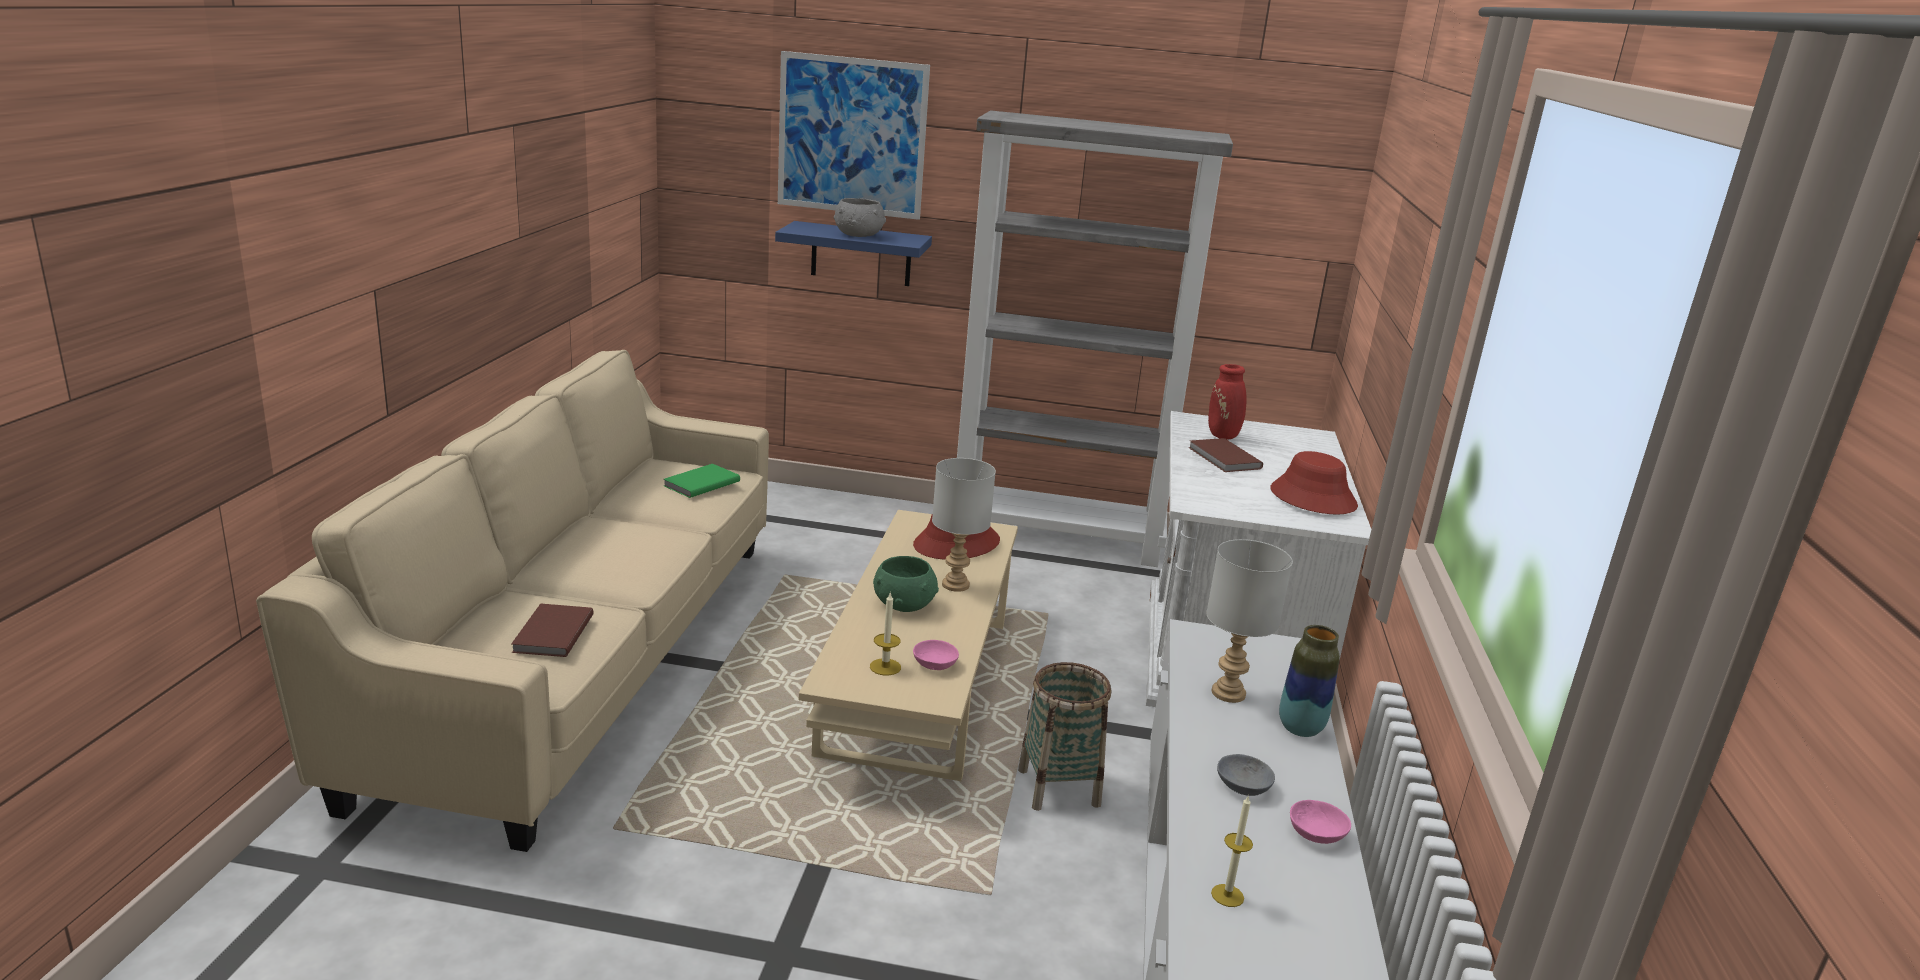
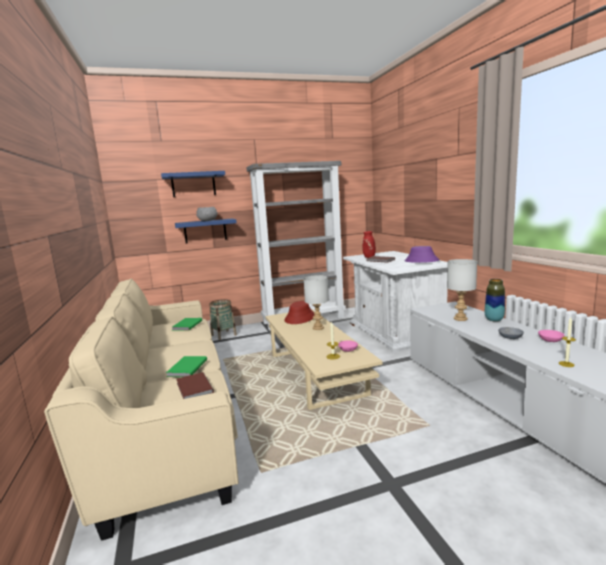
camera: 25 degrees left, 10 degrees down
(588, 587) = (186, 368): none -> green book
(852, 136) = (193, 185): picture -> blue shelf
(904, 604) = (309, 338): green bowl -> none
(1058, 787) = (402, 384): basket -> basket (223, 335)
(1312, 498) = (421, 261): red hat -> purple hat

